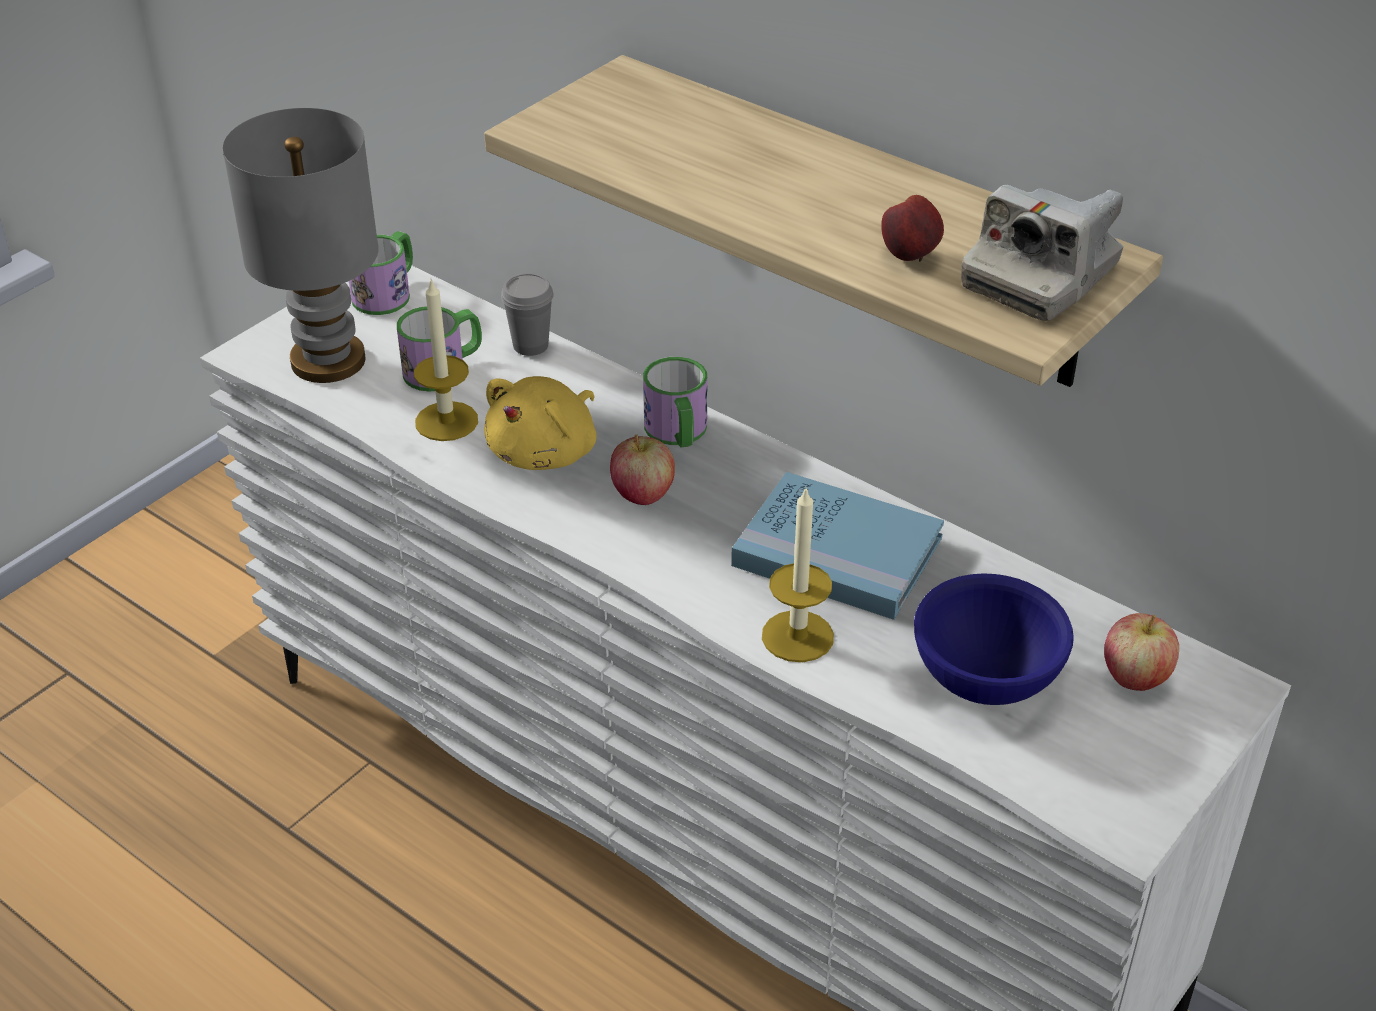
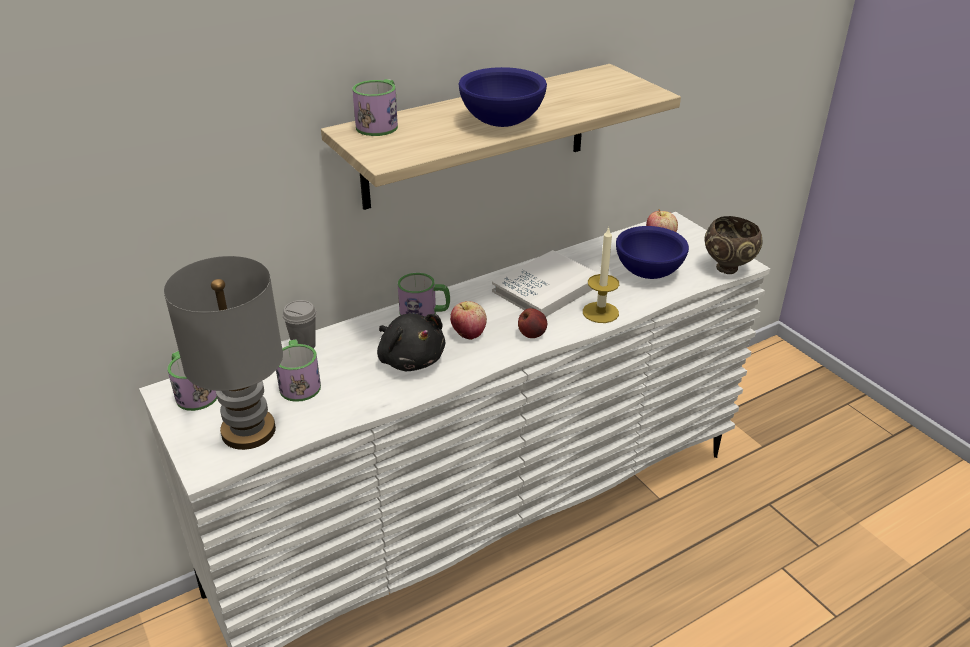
camera: 70 degrees left, 5 degrees down
(446, 421) = (354, 391): candle -> none
(546, 452) = (410, 359): yellow plush toy -> black plush toy
(666, 94) = (380, 124): none -> mug
(749, 192) = (501, 122): none -> blue bowl
(837, 552) = (546, 288): blue book -> white book
(911, 256) = (583, 102): apple -> apple (532, 335)
(1041, 277) = (615, 84): camera -> none
(1089, 806) = (728, 269): none -> brown bowl

